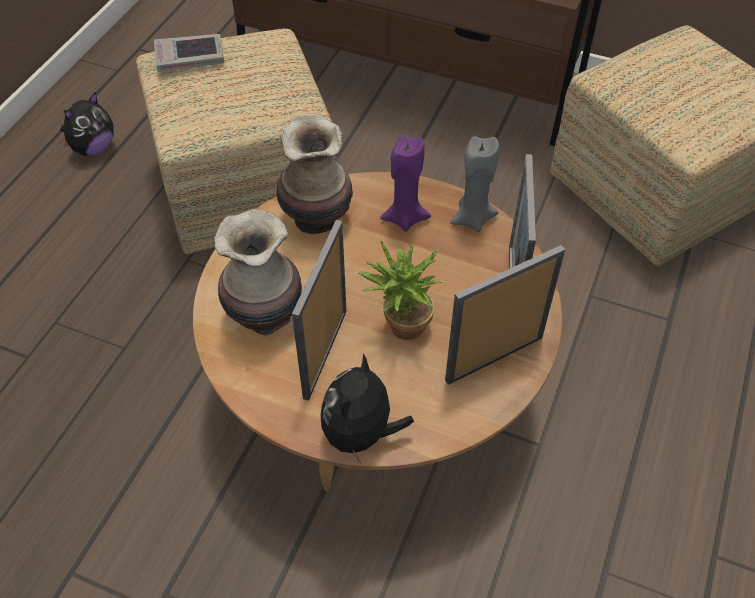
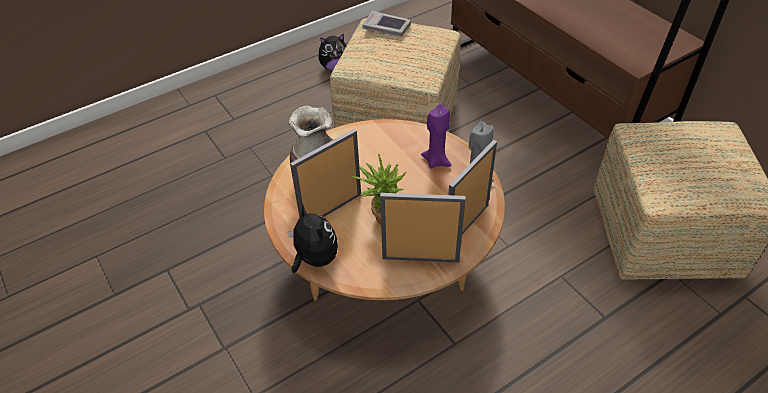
camera: 35 degrees right, 5 degrees down
(317, 217) = (387, 139): vase -> none
(361, 434) = (314, 259): plush toy -> plush toy turned 90 degrees clockwise

